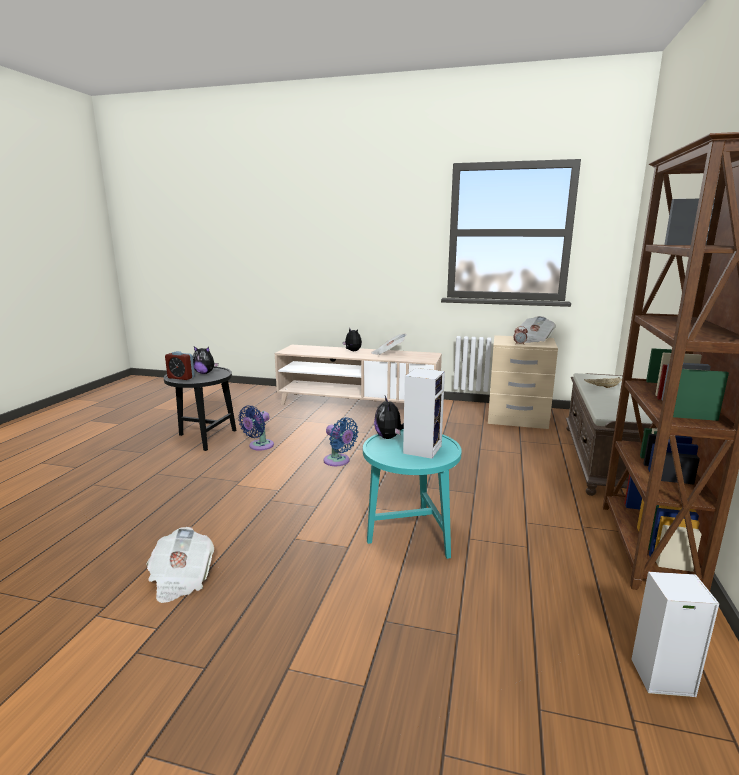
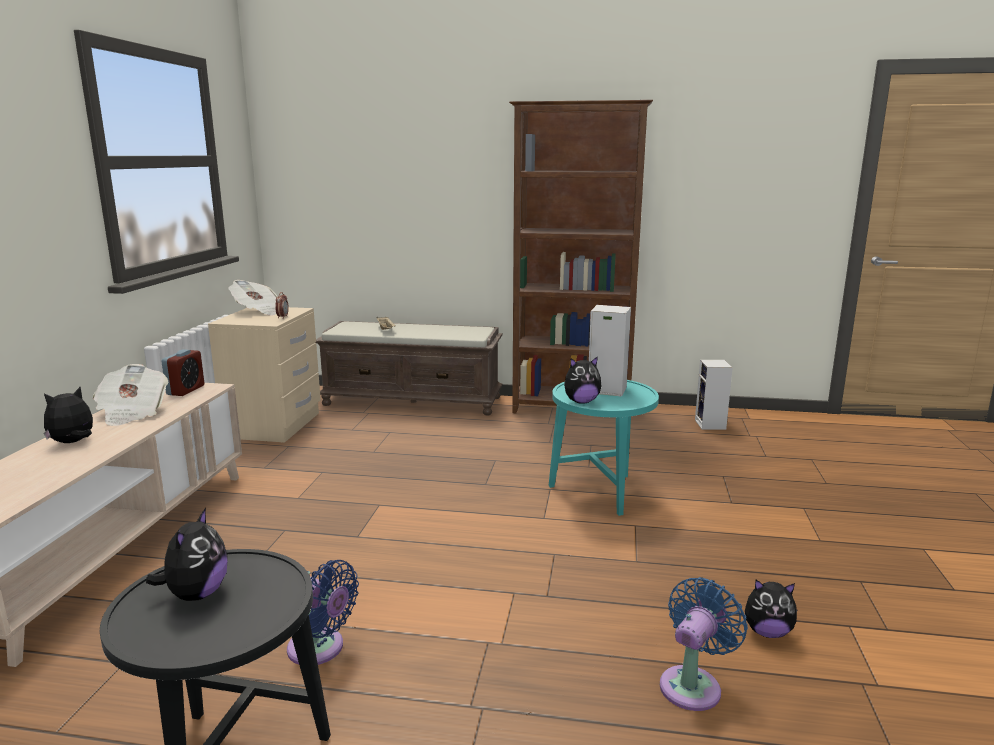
camera: 95 degrees left, 0 degrees up
(181, 378) = (245, 619): alarm clock -> alarm clock (186, 390)
(181, 579) = (767, 632): newspaper -> plush toy
(338, 461) = (406, 548): blue fan -> blue fan (693, 684)

